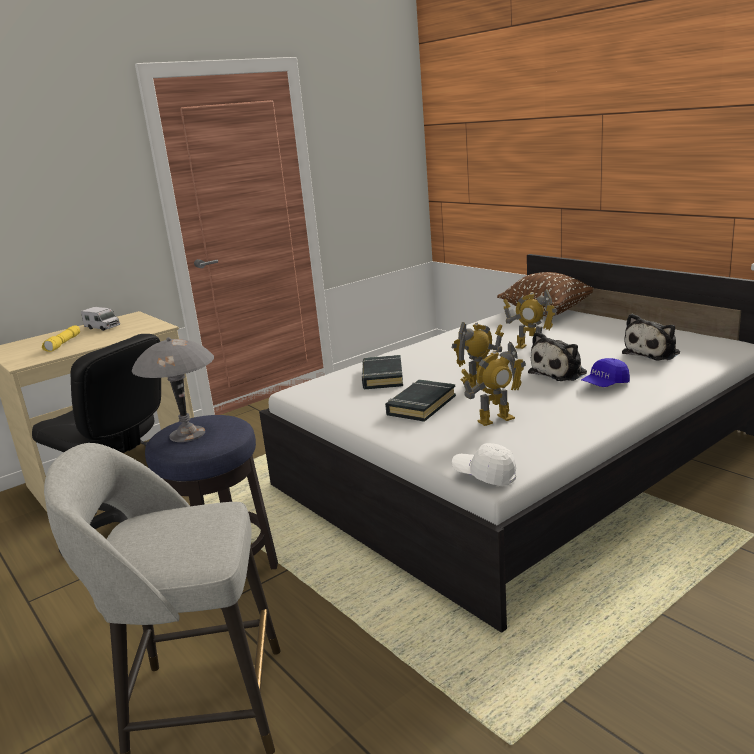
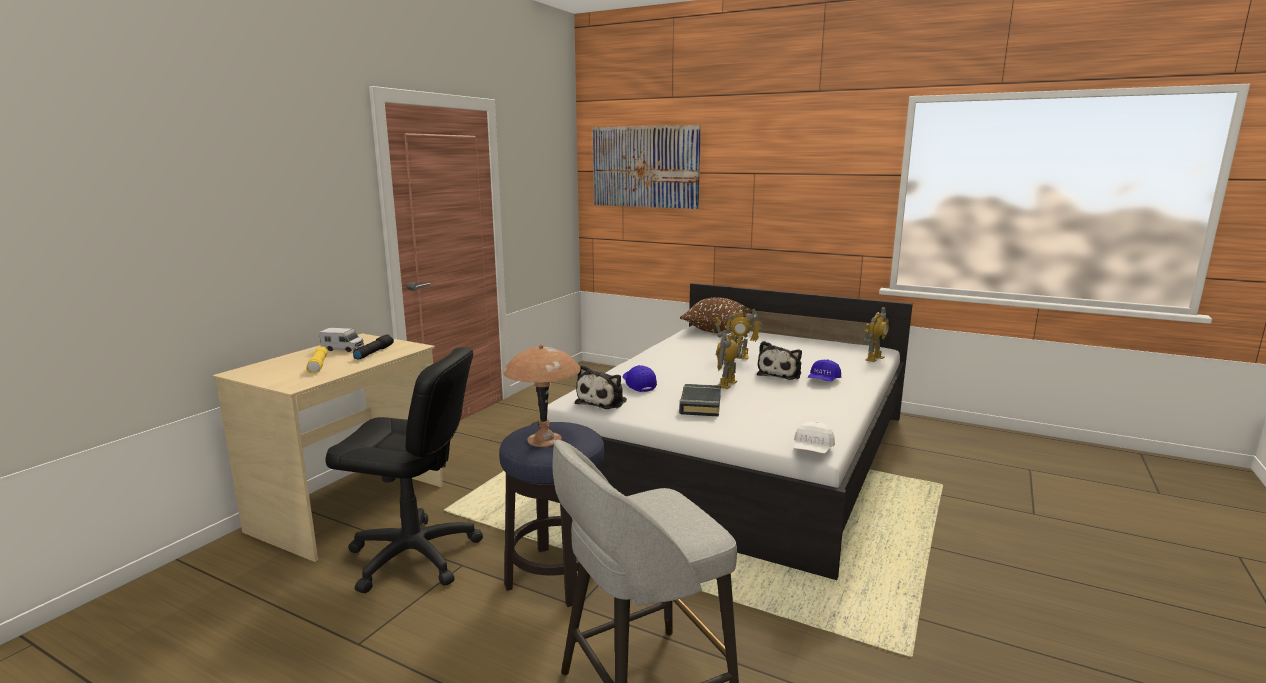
camera: 25 degrees left, 5 degrees down
(120, 332) = (373, 352): none -> black flashlight
(188, 434) = (545, 439): grey table lamp -> brown table lamp
(382, 377) = (638, 385): black book -> blue cap
(484, 475) = (812, 450): white cap -> white cap turned 75 degrees counterclockwise
(486, 115) = (645, 167): none -> picture
(495, 419) = (773, 410): toy robot -> toy robot (874, 358)
(653, 353) = (831, 357): plush toy -> plush toy (603, 401)

